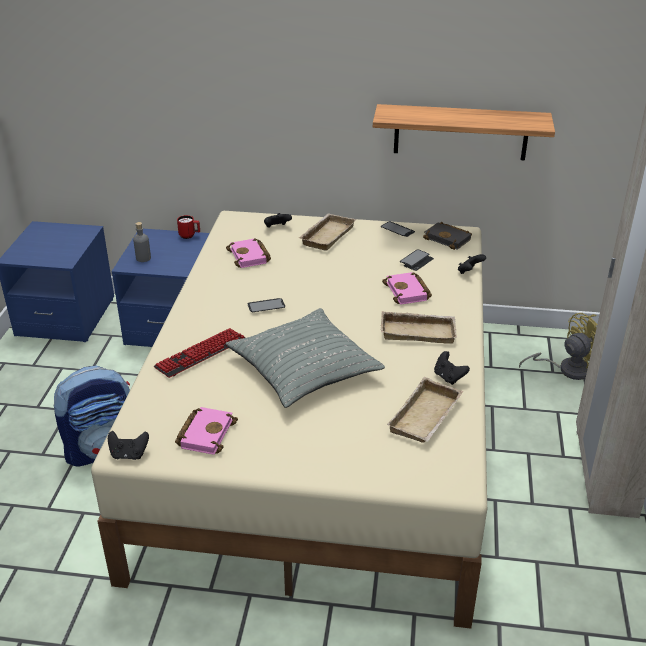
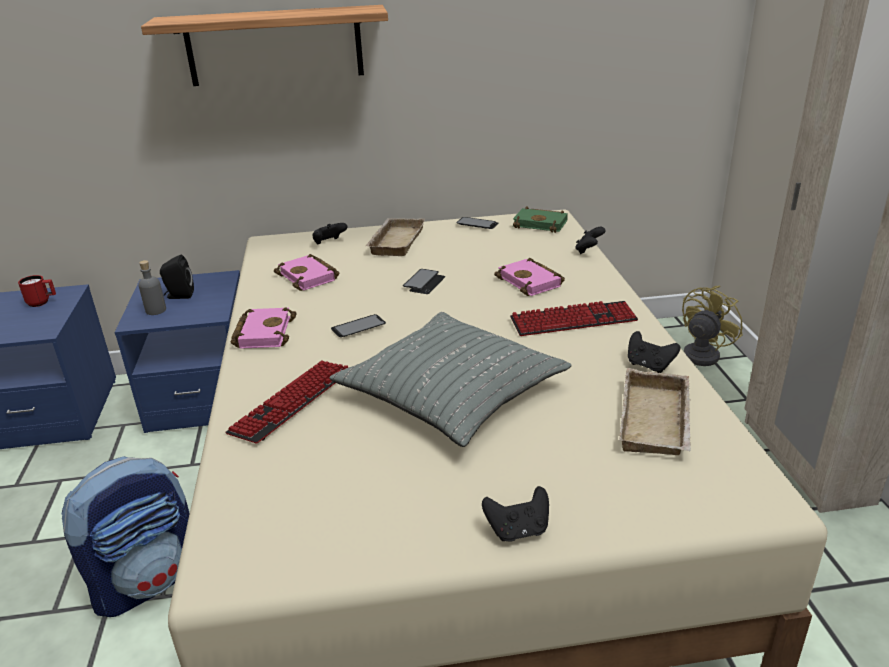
camera: 15 degrees left, 5 degrees down
(129, 454) = (232, 580): black game controller -> black game controller (518, 530)
(162, 248) = (179, 295): none -> black speaker
(189, 236) = (210, 277): red mug -> red mug (42, 302)
(205, 433) = (348, 514): pink book -> pink book (263, 332)
(416, 261) = (519, 250): phone -> phone (424, 283)
(418, 331) = (573, 320): beige tray -> keyboard
(449, 239) = (542, 224): black book -> green book
(460, 132) = (535, 94): shelf -> shelf (275, 46)

